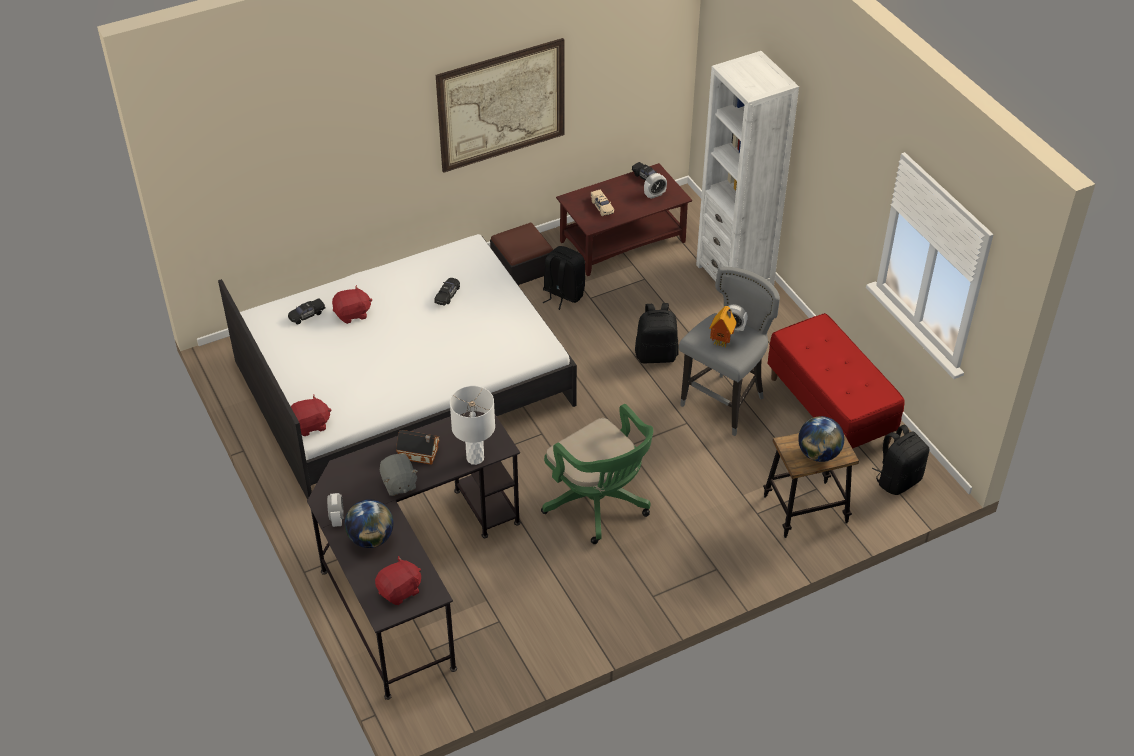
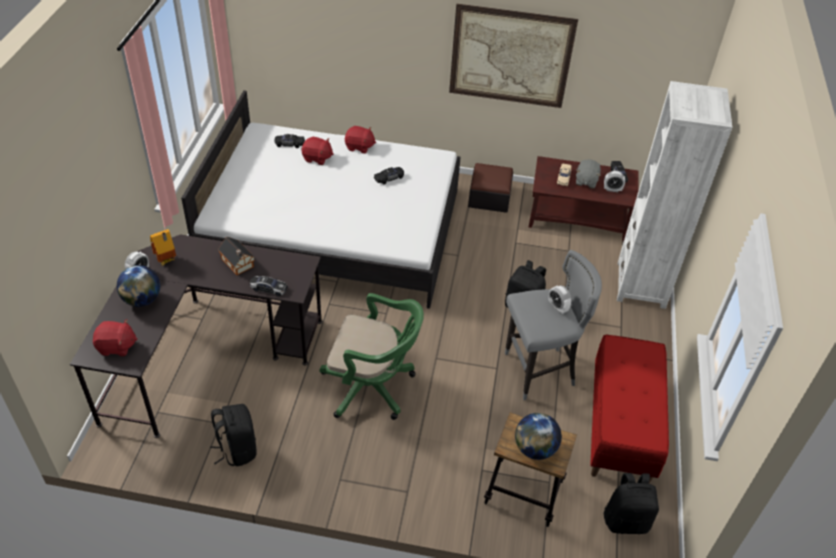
camera: 35 degrees right, 0 degrees up
(310, 425) = (213, 211): red plush toy -> red plush toy (359, 147)
(398, 484) = (201, 275): grey plush toy -> grey plush toy (586, 181)
(475, 458) = (268, 288): white table lamp -> toy car
(562, 294) = (498, 230): black backpack -> black backpack (237, 449)
(599, 505) = (372, 387): green office chair -> green office chair turned 75 degrees counterclockwise
(722, 342) = (538, 313): toy house -> toy house (166, 261)

